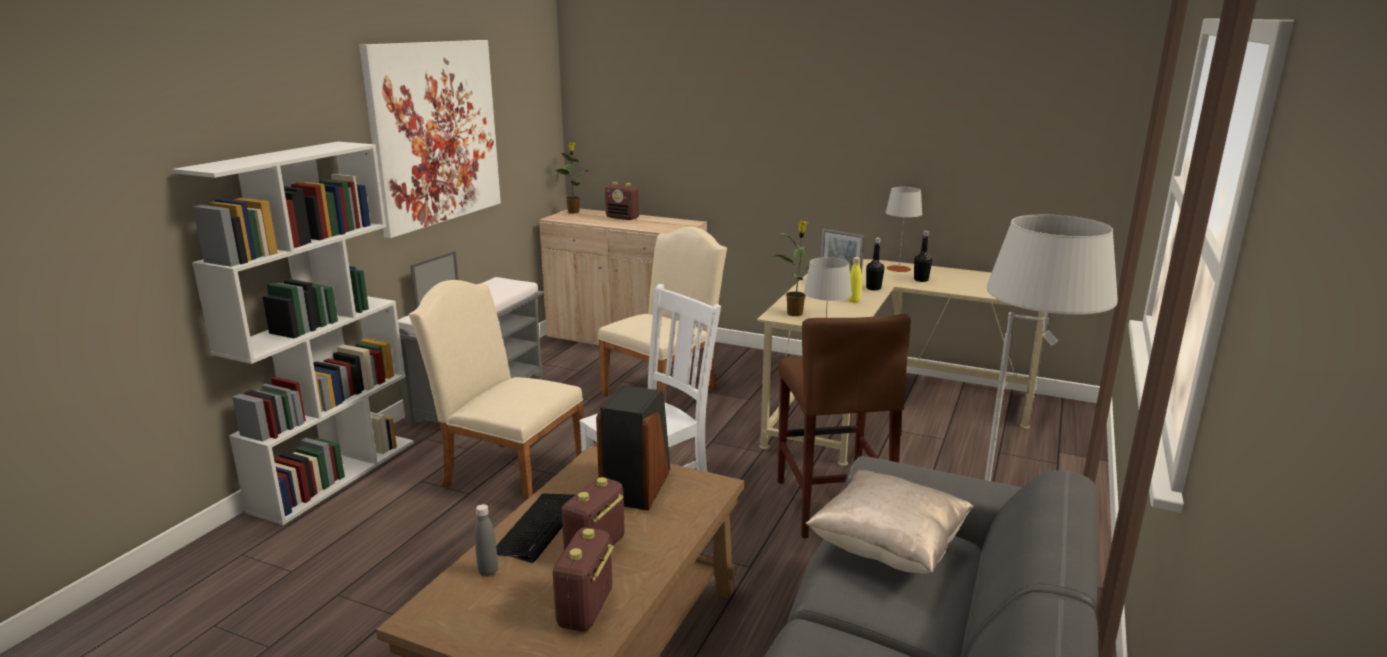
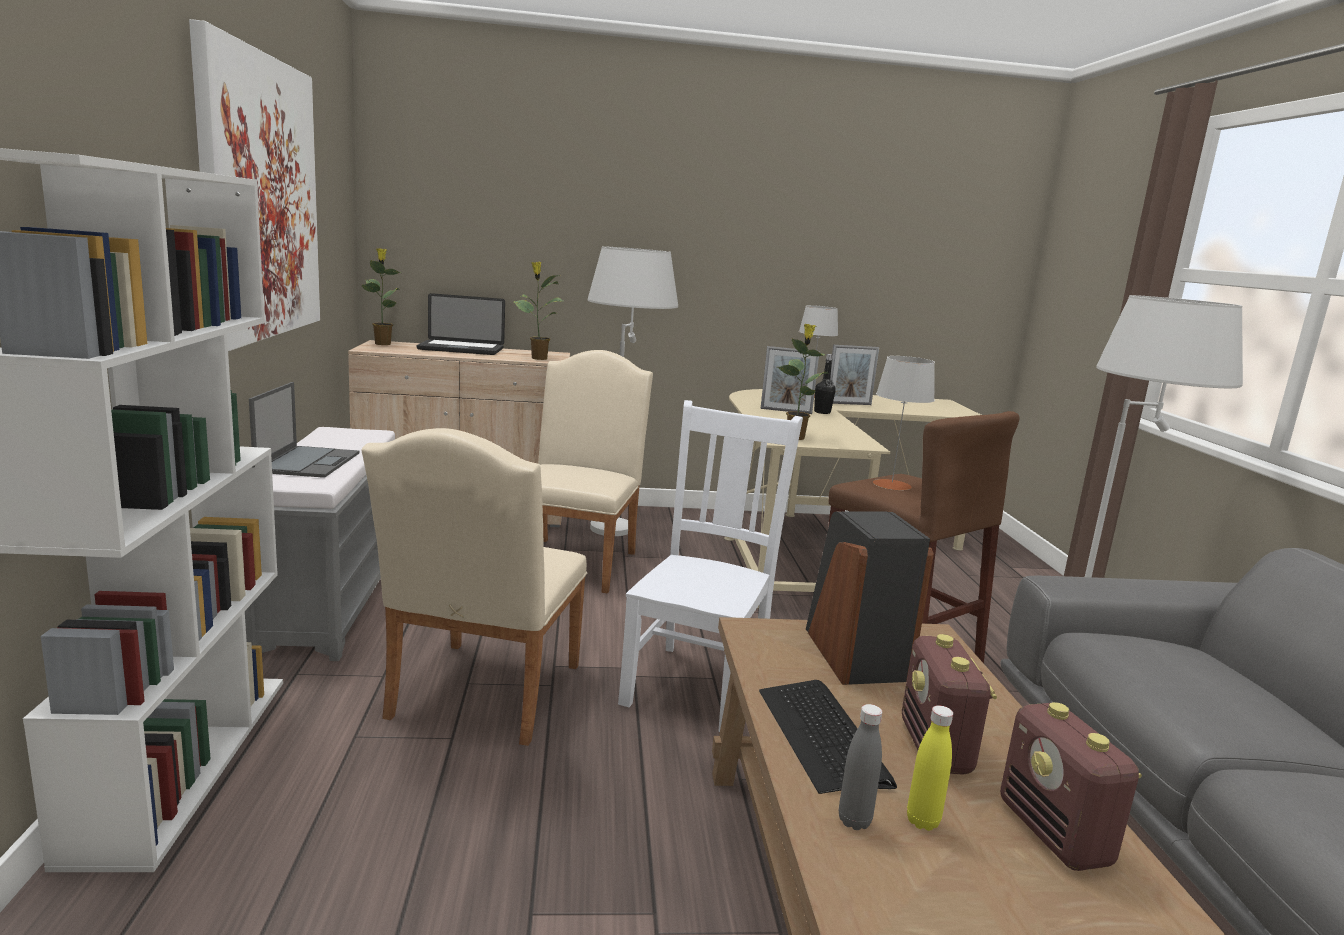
camera: 30 degrees left, 5 degrees down
(507, 473) = (480, 697): beige chair -> beige chair turned 75 degrees counterclockwise
(623, 217) = (461, 349): radio -> laptop
(667, 228) = (538, 358): none -> potted plant
(733, 362) = (619, 521): none -> white floor lamp
(853, 301) = (827, 424): yellow bottle -> yellow bottle (922, 821)
(887, 549) = (1176, 668): beige pillow -> none
(921, 280) = (848, 404): black bottle -> picture frame

